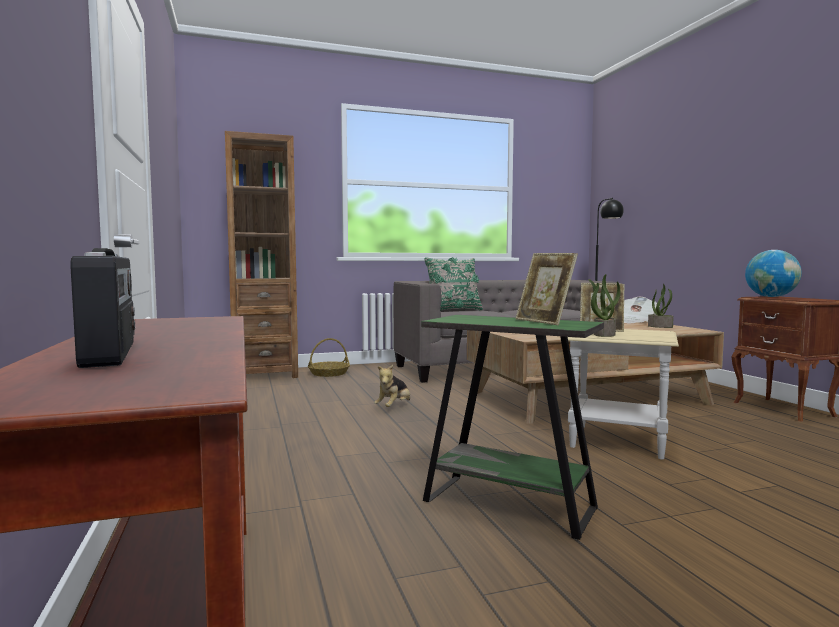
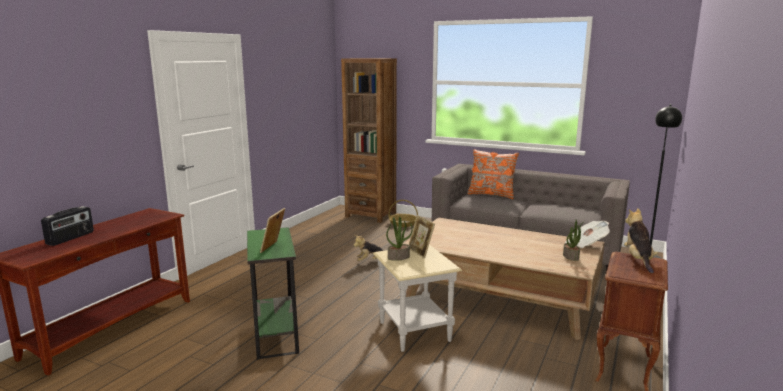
camera: 45 degrees right, 10 degrees up
(454, 310) = (491, 195): green pillow -> orange pillow
(771, 297) = (638, 259): globe -> plush toy

